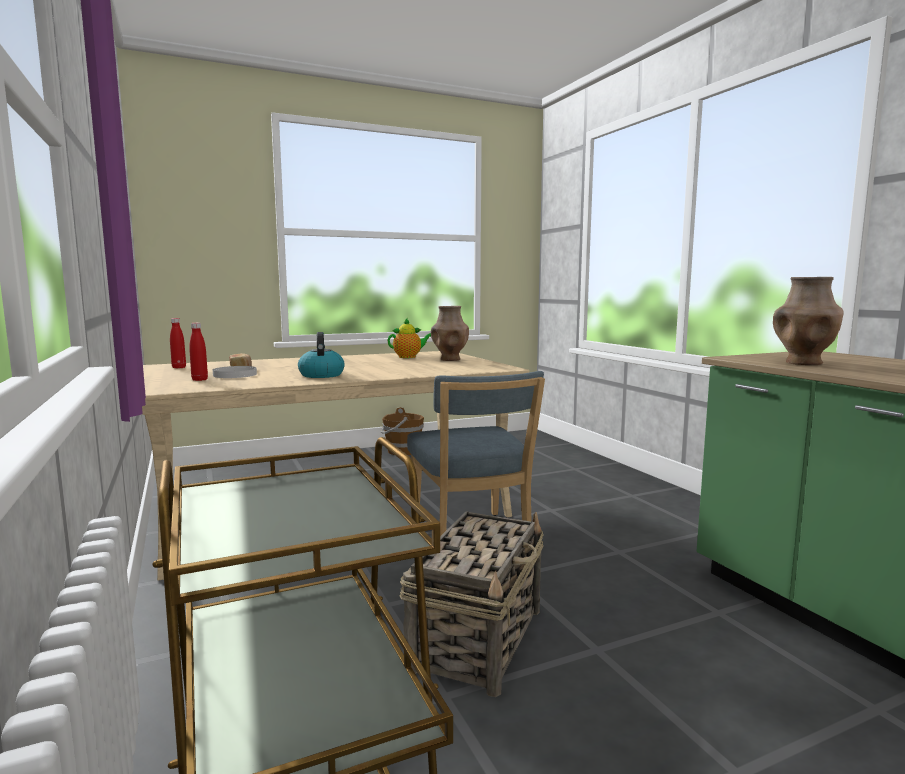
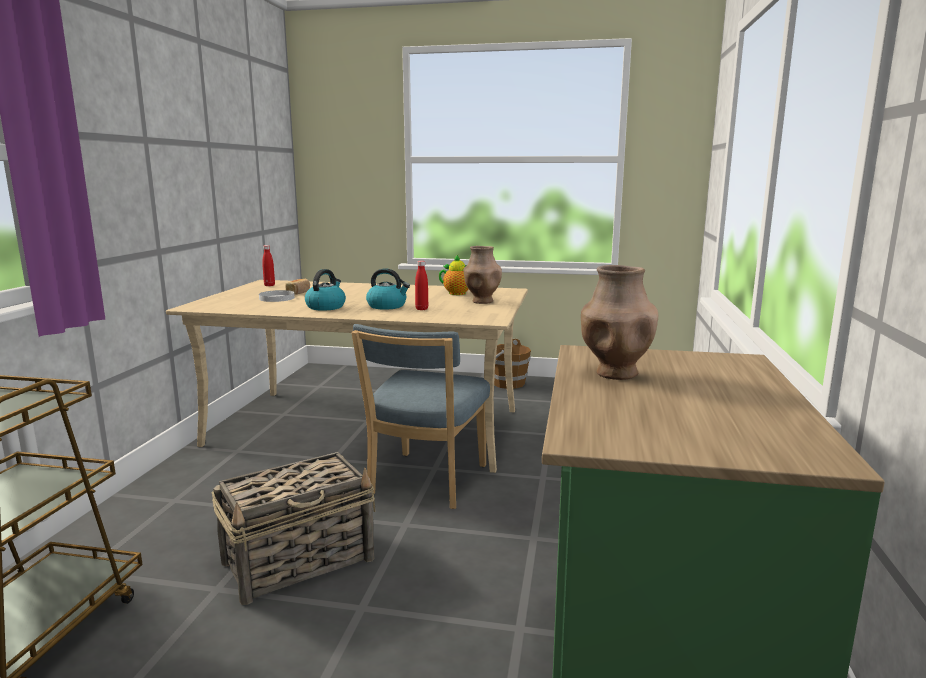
camera: 35 degrees right, 5 degrees up
(199, 380) = (243, 300): red bottle -> red bottle (421, 309)
(381, 369) = (387, 306): none -> kettle

